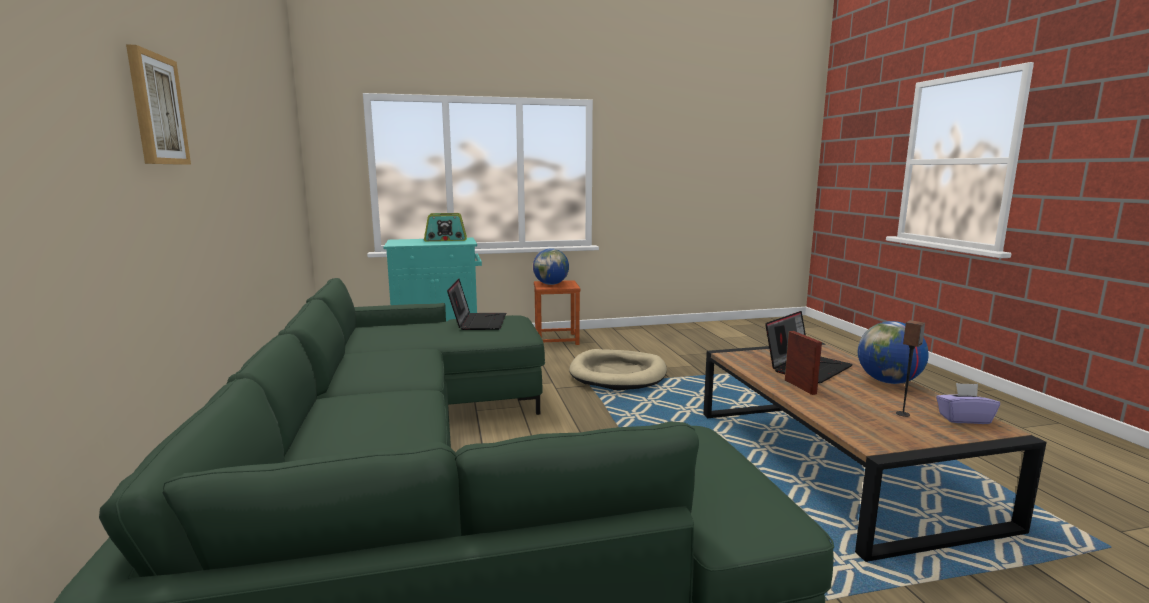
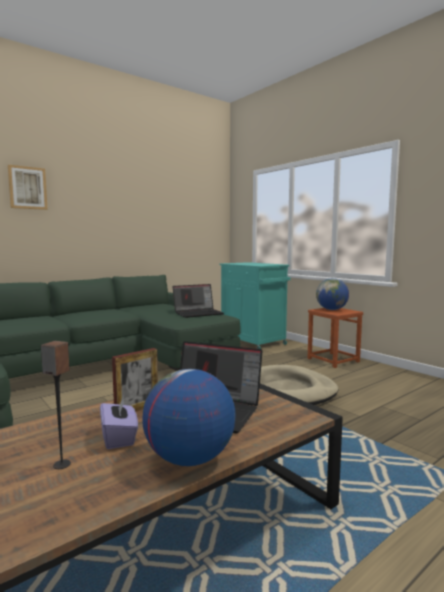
camera: 65 degrees right, 5 degrees down
(445, 239) = (266, 264): radio -> none
(964, 419) = (46, 512): purple tissue box -> purple tissue box (119, 437)

